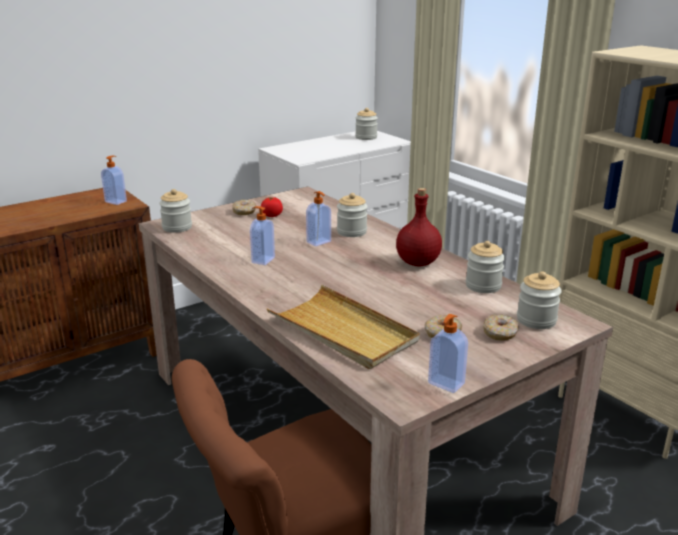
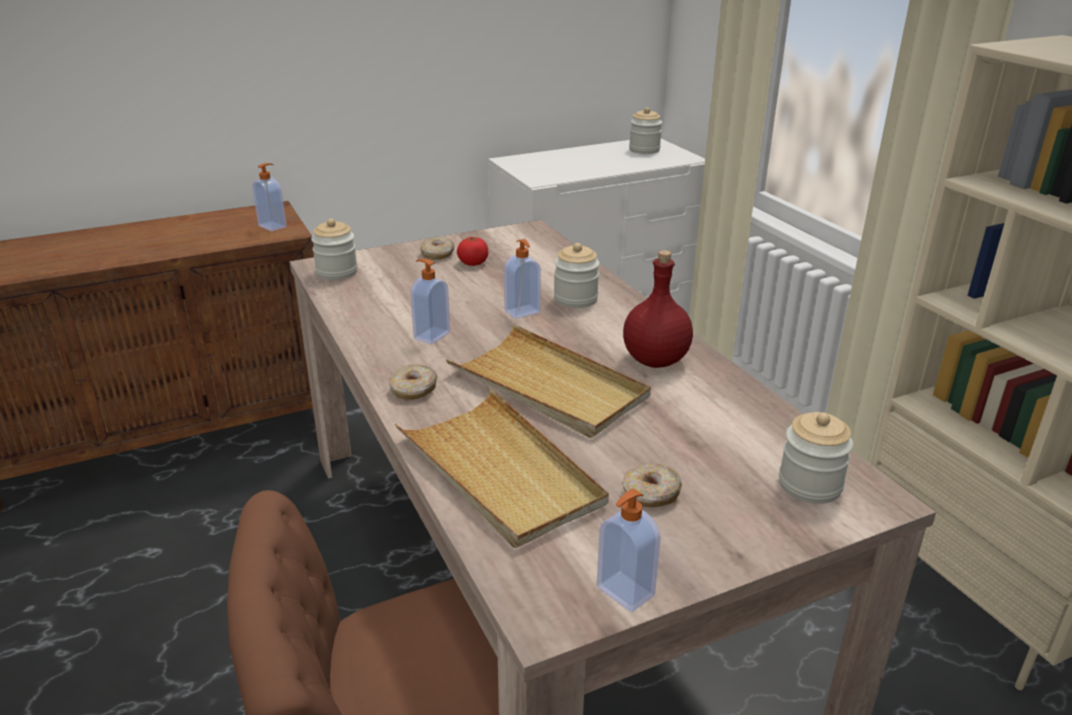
camera: 10 degrees right, 5 degrees up
(354, 282) = (548, 386): none -> beige tray
(483, 286) = (743, 411): jar -> none
(500, 333) = (743, 504): donut -> donut (413, 390)

